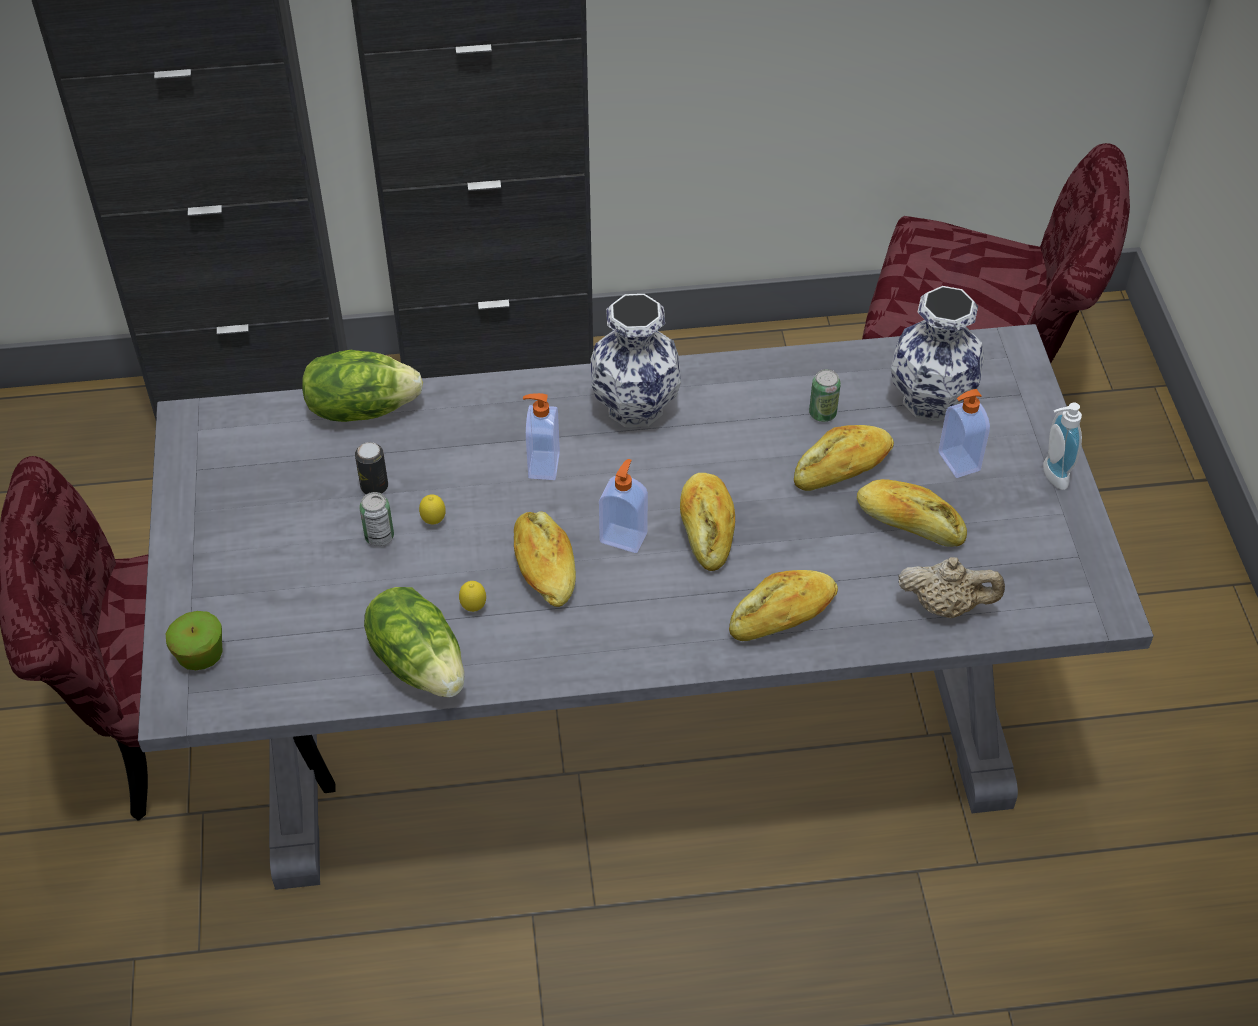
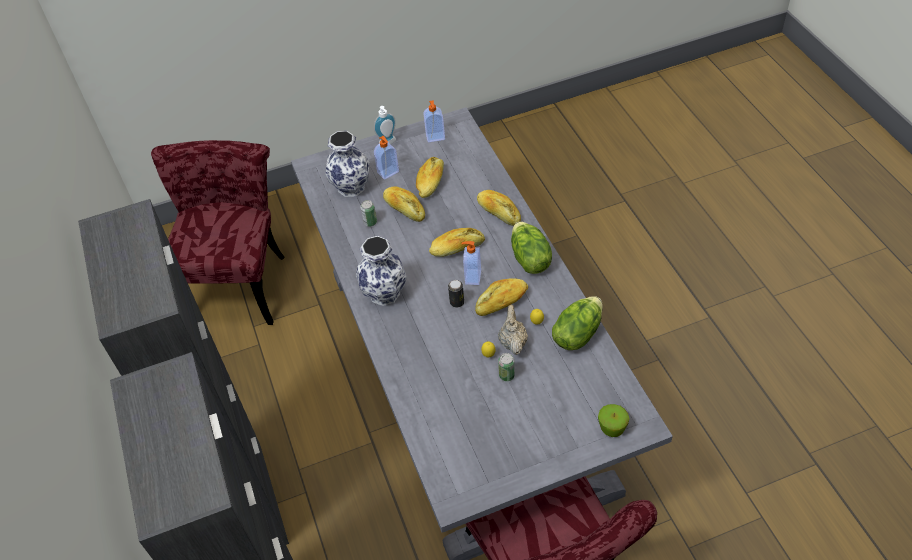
camera: 100 degrees left, 0 degrees up
(361, 408) = (417, 415): lettuce -> lettuce (529, 259)
(374, 486) = (473, 389): can -> can (457, 302)
(542, 465) = (436, 320): soap dispenser -> soap dispenser (435, 137)
(946, 605) = (473, 164): beige teapot -> beige teapot (512, 342)

